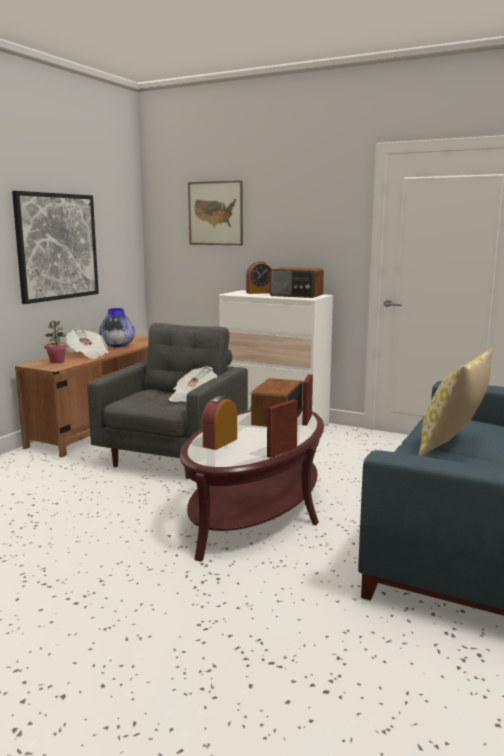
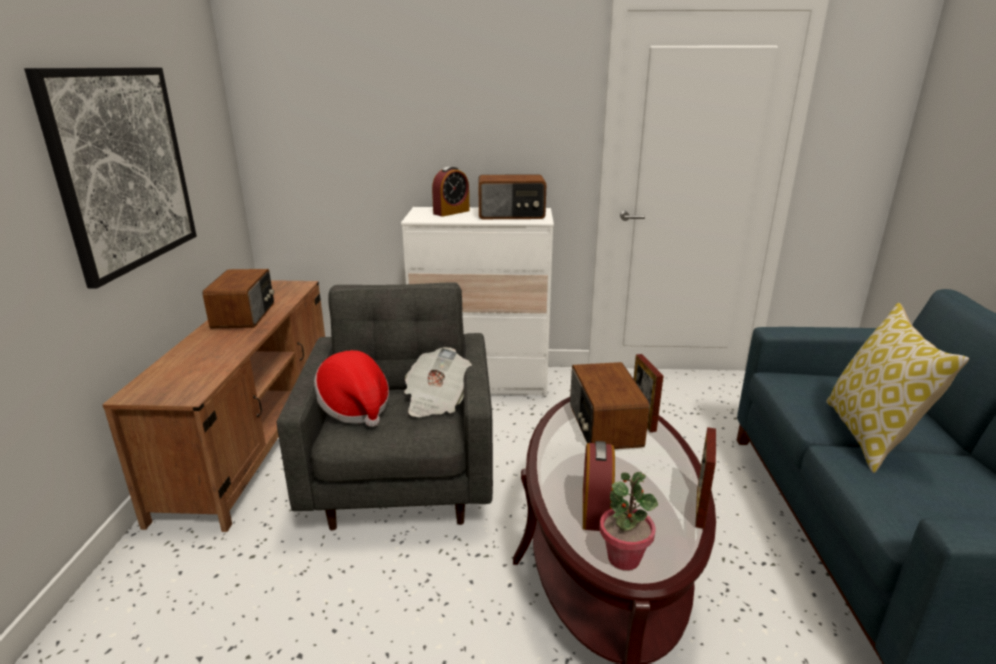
camera: 25 degrees left, 10 degrees up
(57, 361) = (177, 376): potted plant -> potted plant (624, 558)
(88, 355) = (216, 346): newspaper -> none
(117, 346) = (245, 315): vase -> radio
(142, 394) = (355, 408): none -> hat
(215, 213) = (361, 93): picture -> none

